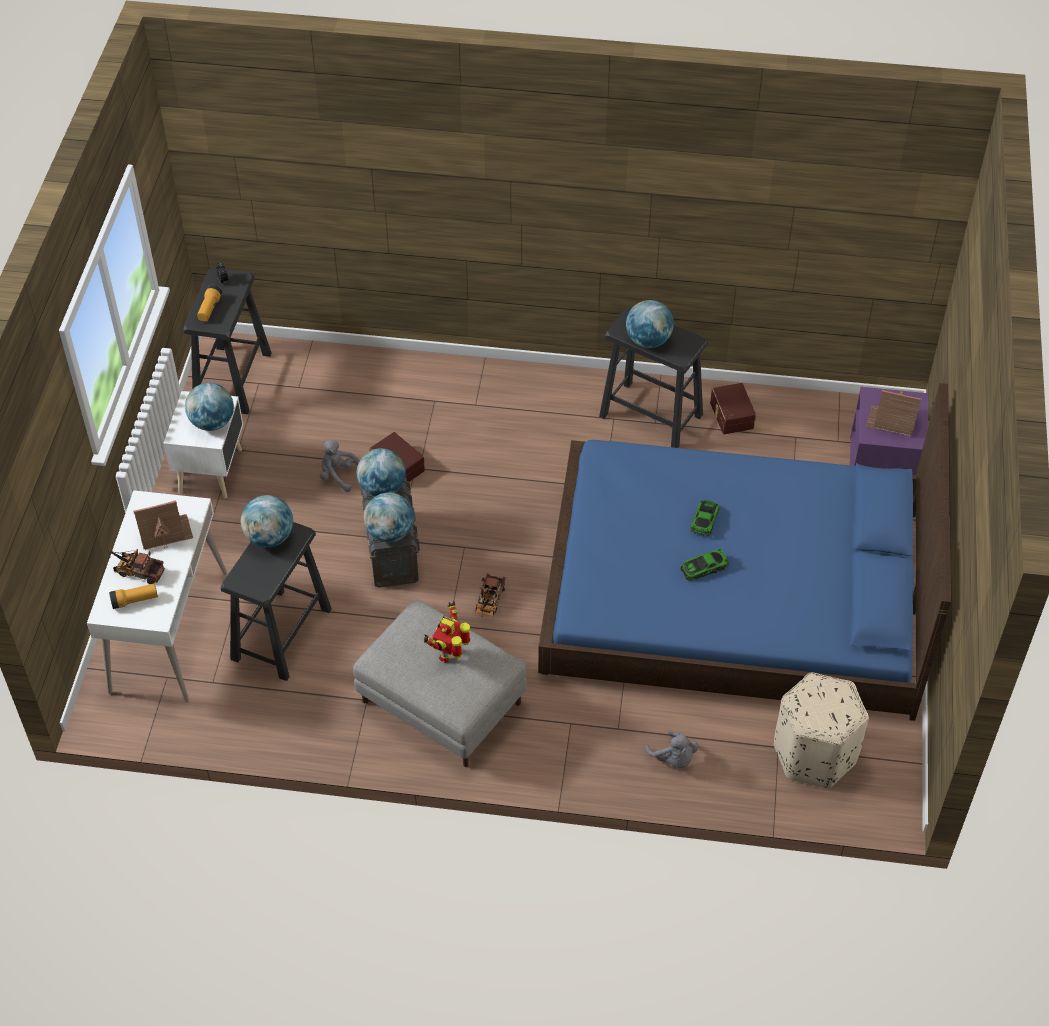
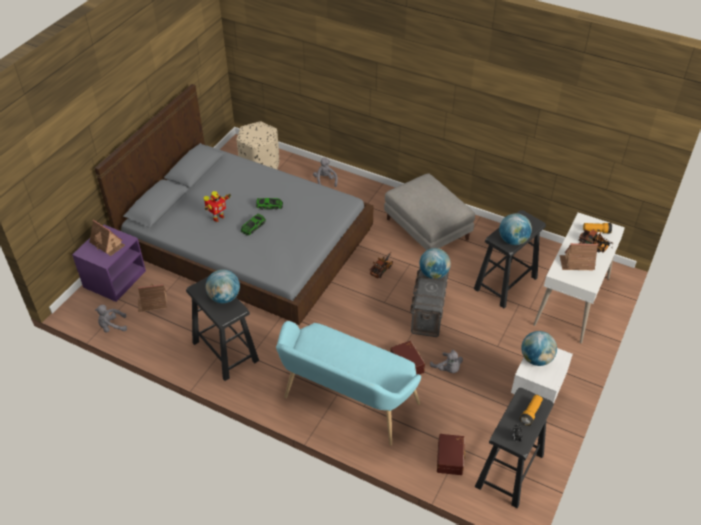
camera: 160 degrees left, 5 degrees down
(382, 488) = (430, 301): globe -> none
(449, 654) = (423, 200): toy robot -> toy robot (217, 217)
(457, 397) = (346, 404): none -> turquoise bench
(730, 415) = (176, 337): brown storage box -> brown storage box (451, 458)
(735, 591) = (247, 240): blue bed -> grey bed
(798, 450) = (153, 303): none -> toy house
(826, 405) = (112, 326): none -> grey plush toy

